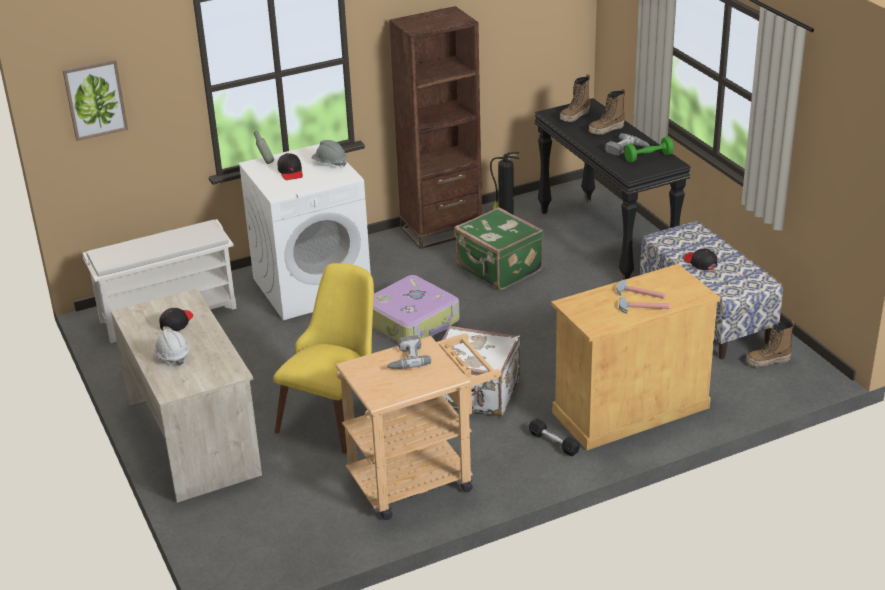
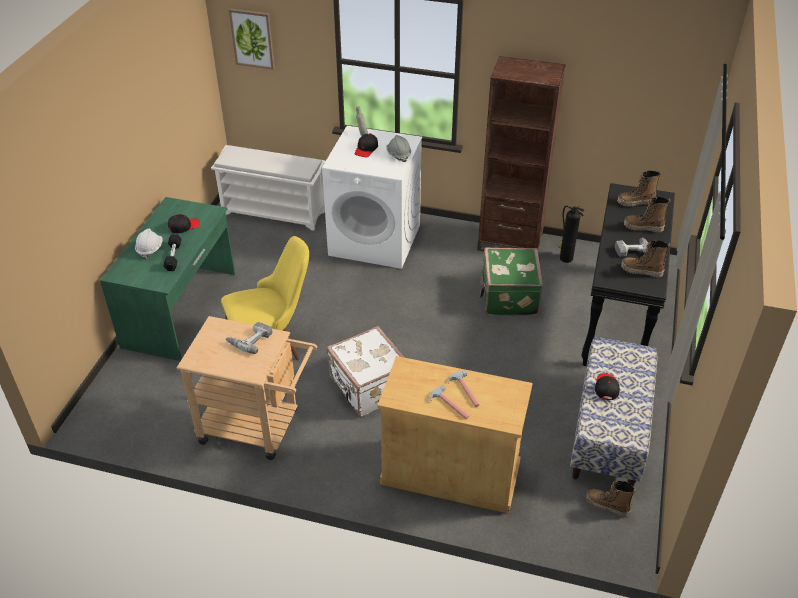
camera: 40 degrees right, 10 degrees up
(194, 438) = (181, 309): beige desk -> green desk
(413, 322) = (400, 305): suitcase -> none
(554, 443) = (367, 462): black dumbbell -> black dumbbell (173, 256)
(648, 157) = (641, 271): green dumbbell -> boot

